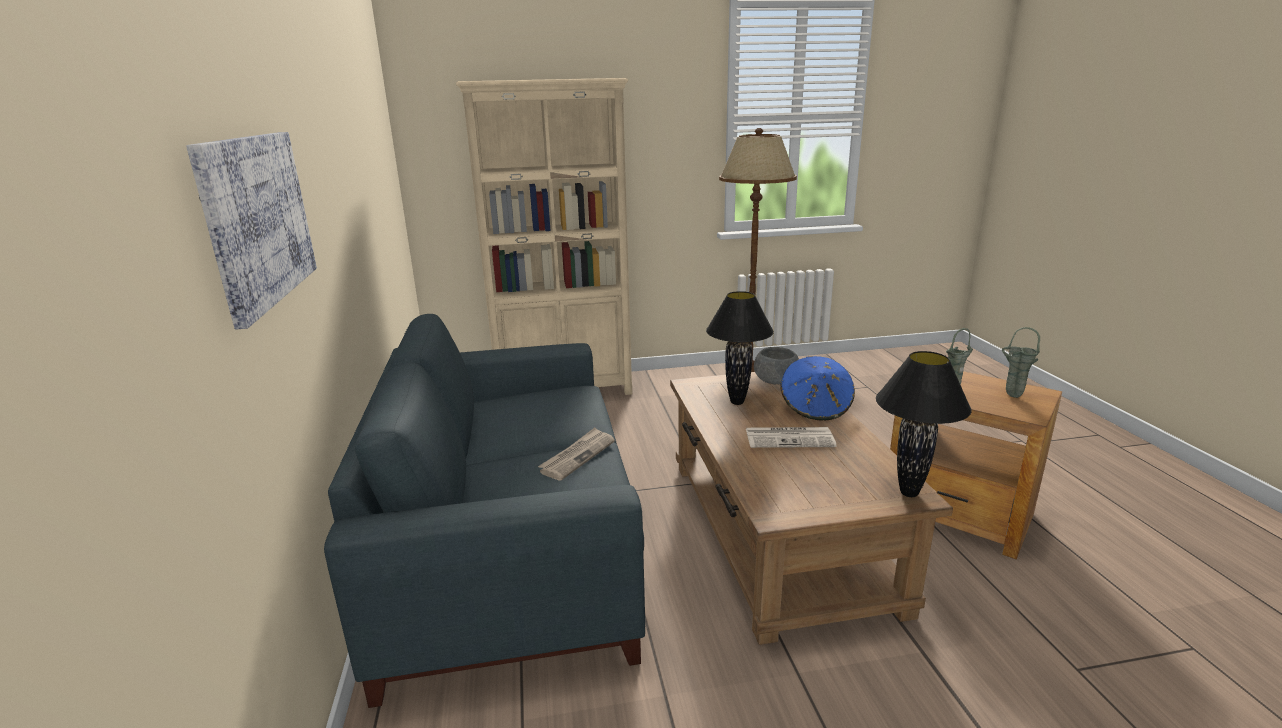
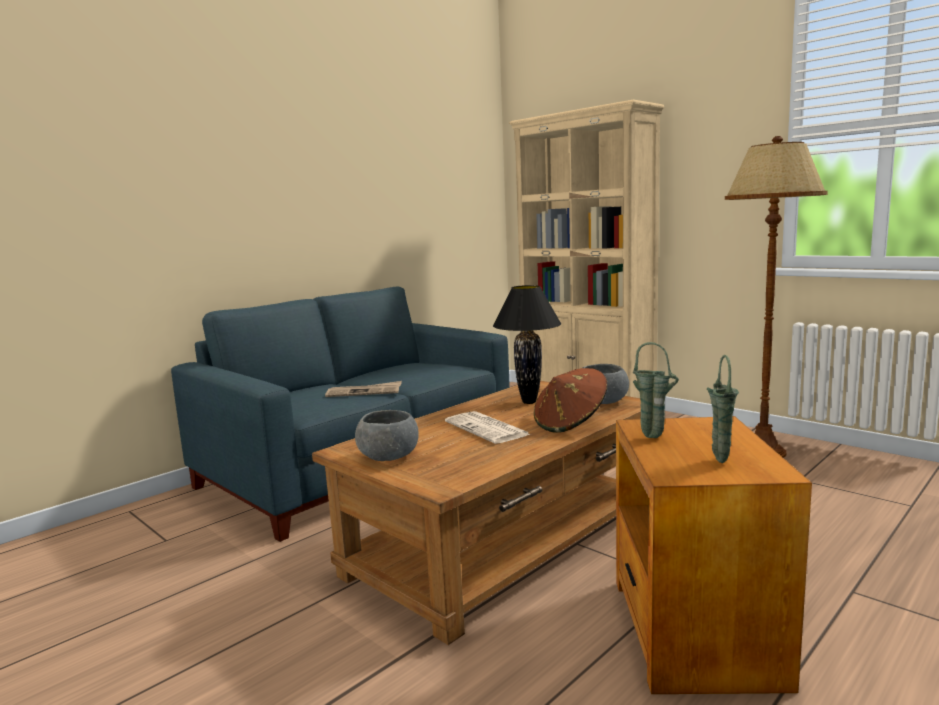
camera: 55 degrees right, 10 degrees down
(258, 219) = (187, 185): picture -> none
(816, 408) = (570, 423): blue hat -> brown hat
(820, 498) = (389, 457): none -> grey bowl
(908, 492) = (443, 482): black table lamp -> none

